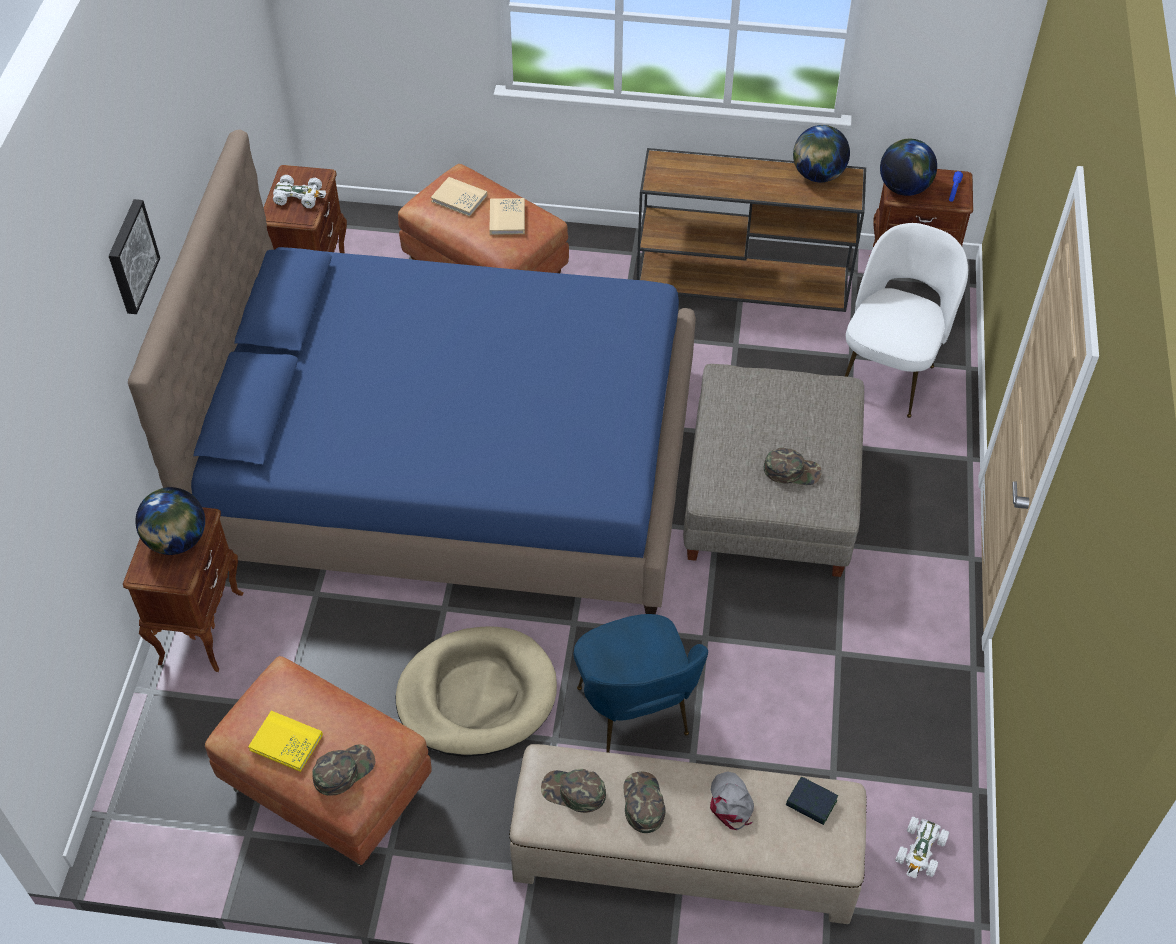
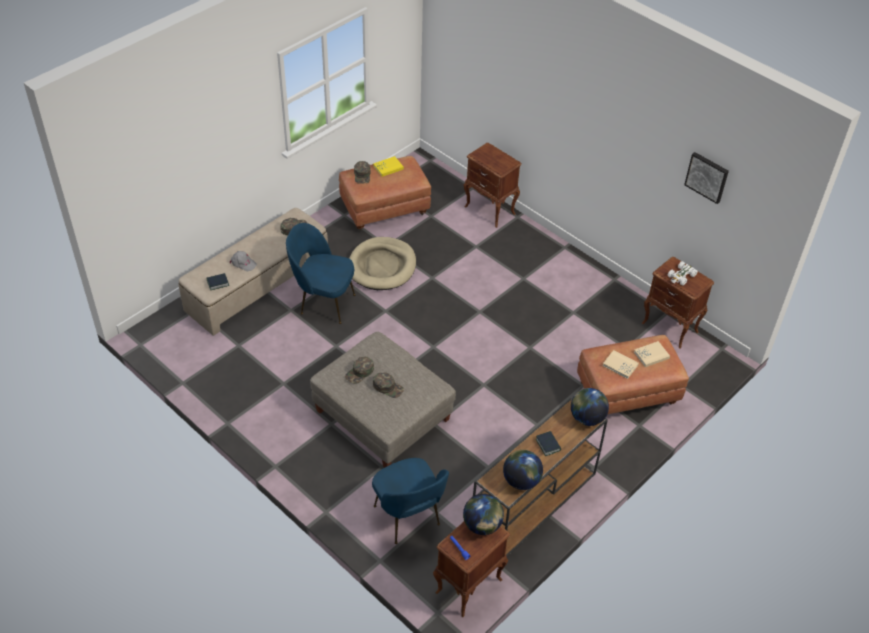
camera: 125 degrees right, 5 degrees down
(130, 256) = (582, 104): picture -> picture (707, 177)
(177, 540) = (495, 160): globe -> globe (587, 418)
(450, 462) = (509, 318): blue bed -> none
(642, 803) = (269, 242): green cap -> green cap (388, 387)
(742, 177) = (548, 445): none -> book
(889, 374) = (409, 520): white chair -> blue chair
(921, 851) = (182, 349): white toy car -> none

